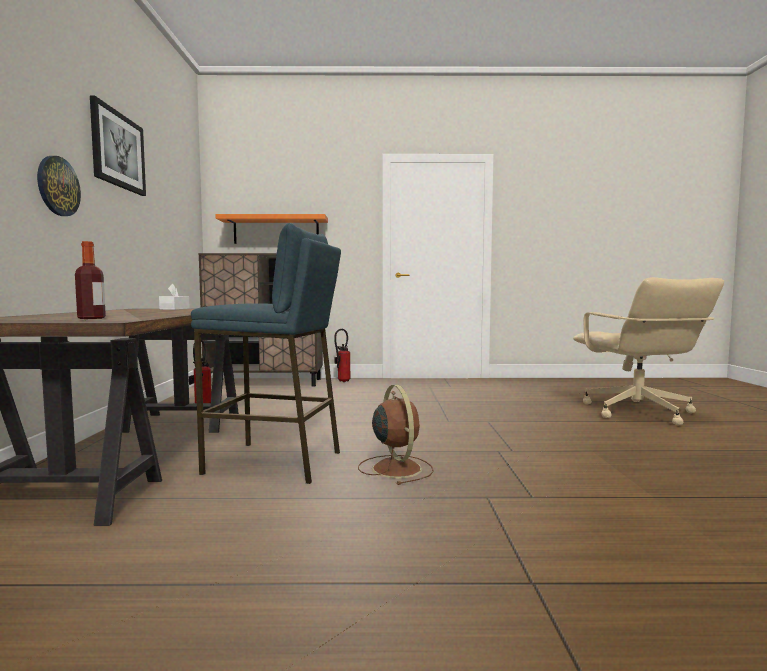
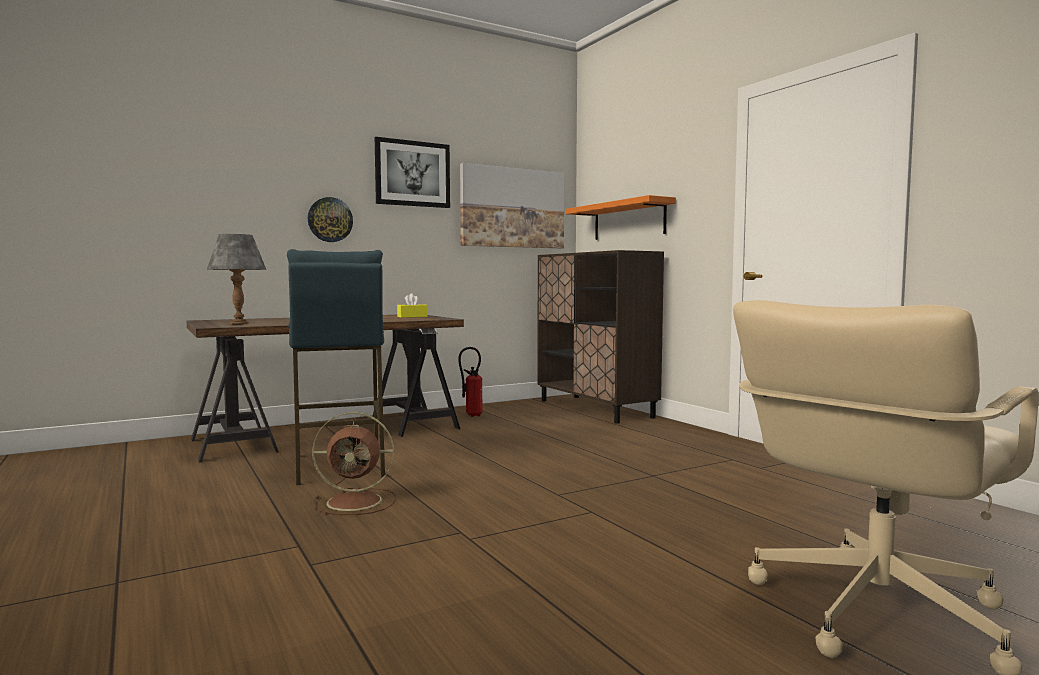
camera: 60 degrees right, 0 degrees up
(91, 318) = (239, 323): bottle -> grey table lamp
(174, 309) = (412, 316): white tissue box -> yellow tissue box
(175, 206) = (512, 208): none -> picture
(341, 381) = (664, 426): fire extinguisher -> none
(396, 468) = (357, 501): brown fan -> brown fan turned 45 degrees clockwise

